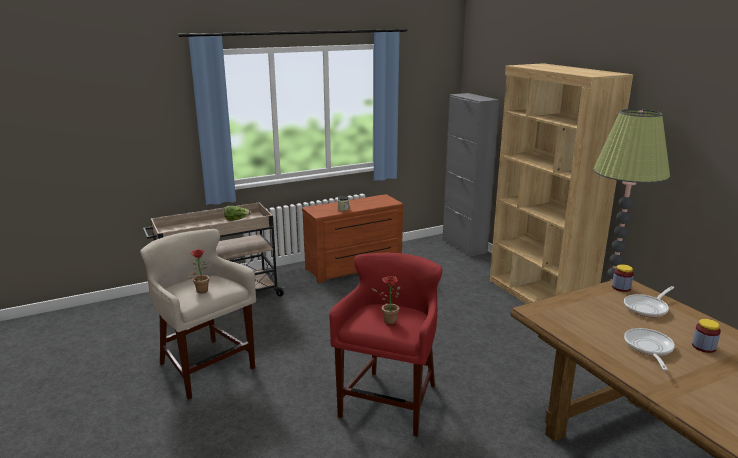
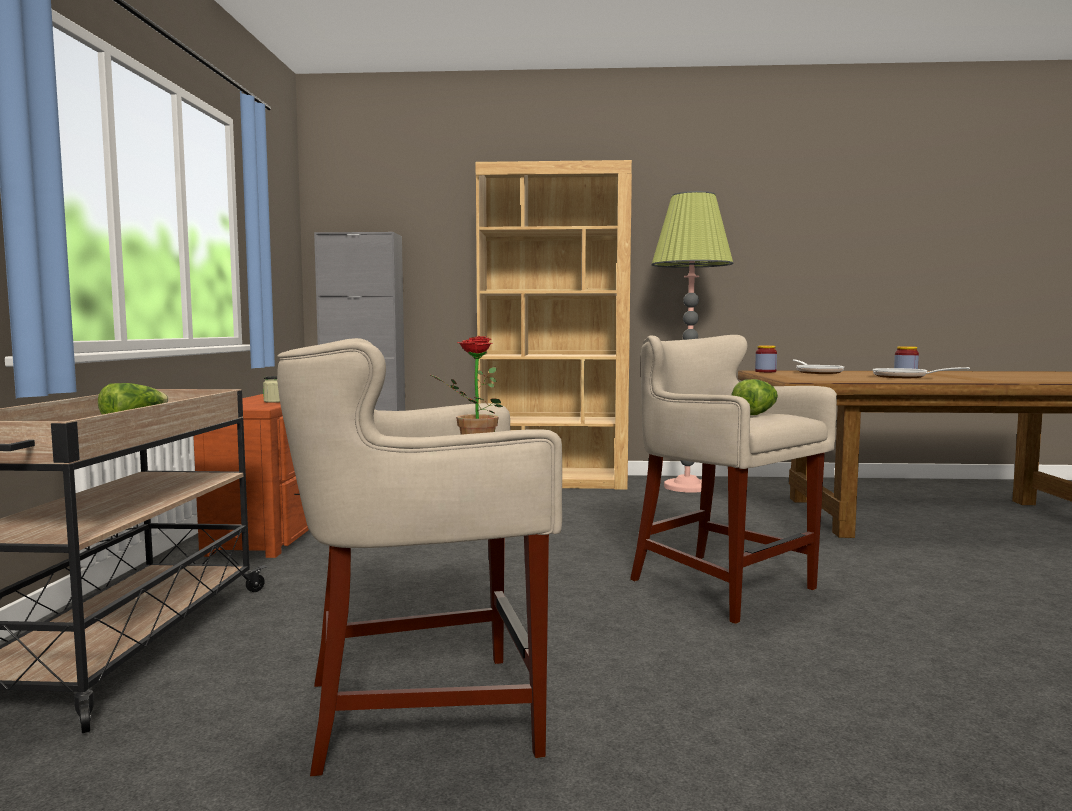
camera: 60 degrees left, 15 degrees down
(387, 321) = (755, 413): potted plant -> lettuce
(390, 403) = (721, 586): red stool -> beige stool

